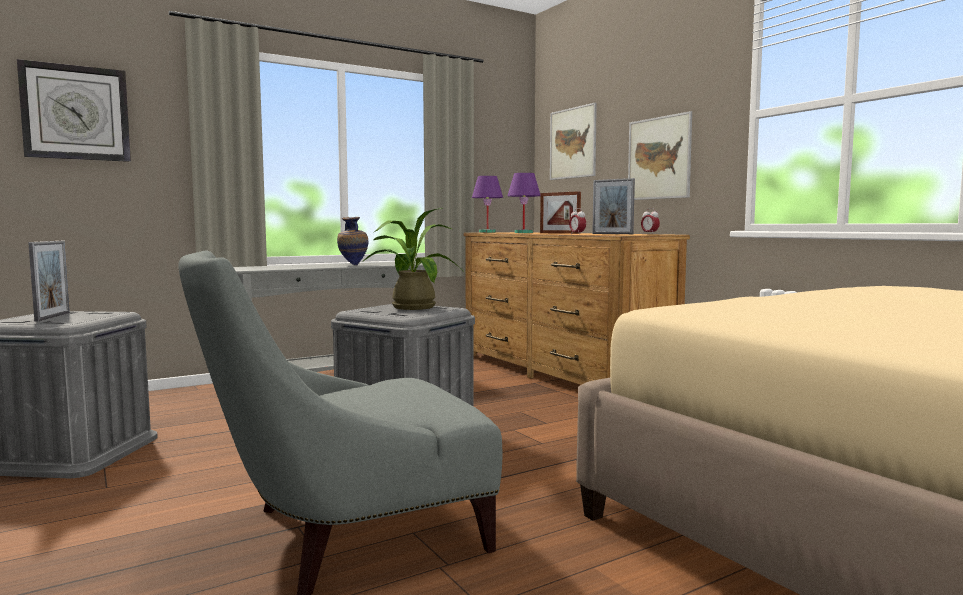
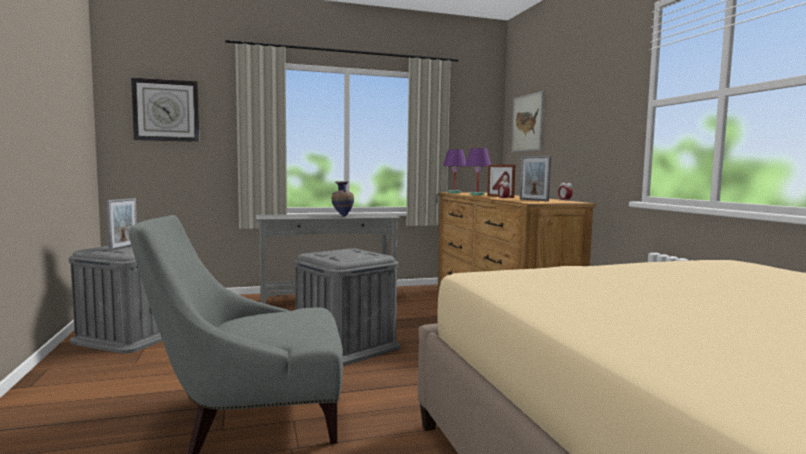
camera: 15 degrees right, 0 degrees up
(411, 307) = (353, 252): potted plant -> none
(659, 158) = (584, 137): picture -> none

